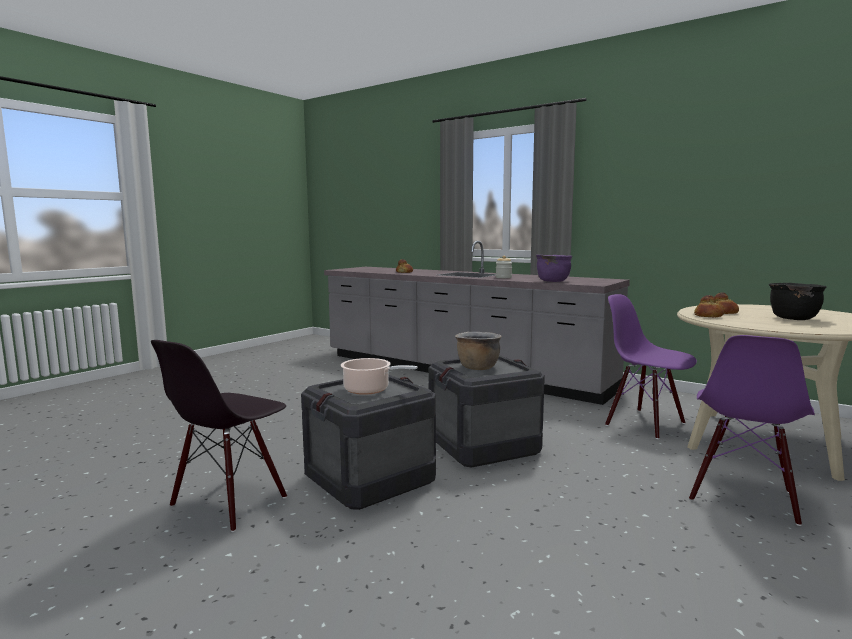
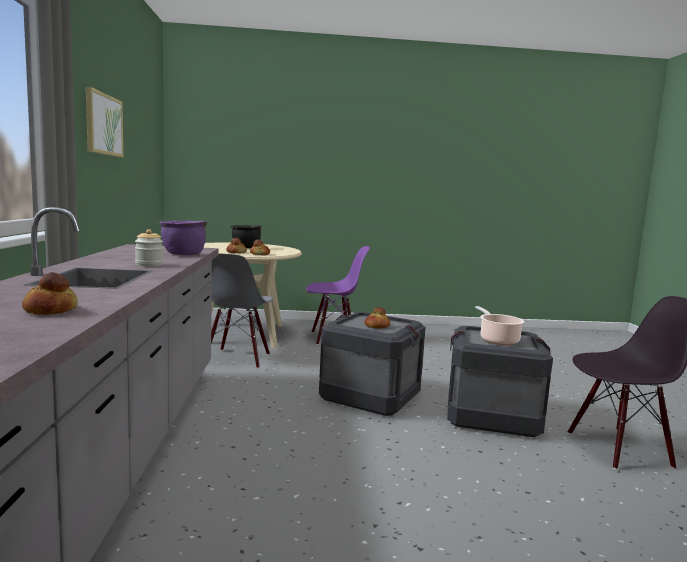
camera: 130 degrees left, 0 degrees up
(477, 367) = (377, 326): brown cooking pot -> bread
(645, 424) = (237, 358): purple chair -> grey chair
(664, 177) = (103, 124): none -> picture

